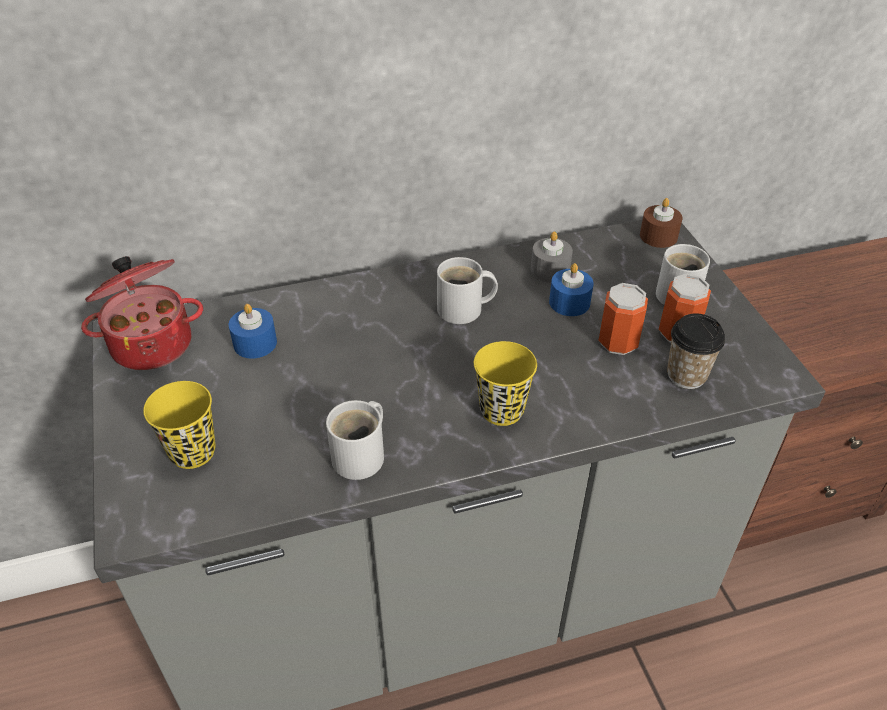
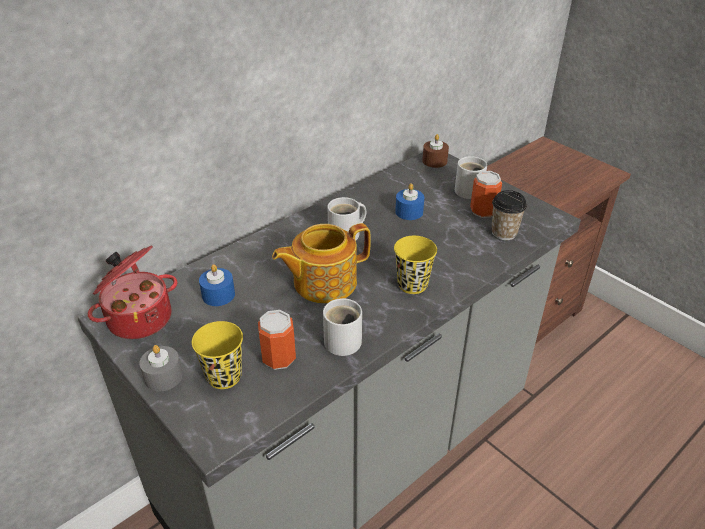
camera: 25 degrees left, 5 degrees down
(389, 368) = (323, 282): none -> teapot
(550, 270) = (384, 196): grey candle -> grey candle (163, 376)
(618, 342) = (453, 226): can -> can (279, 358)

